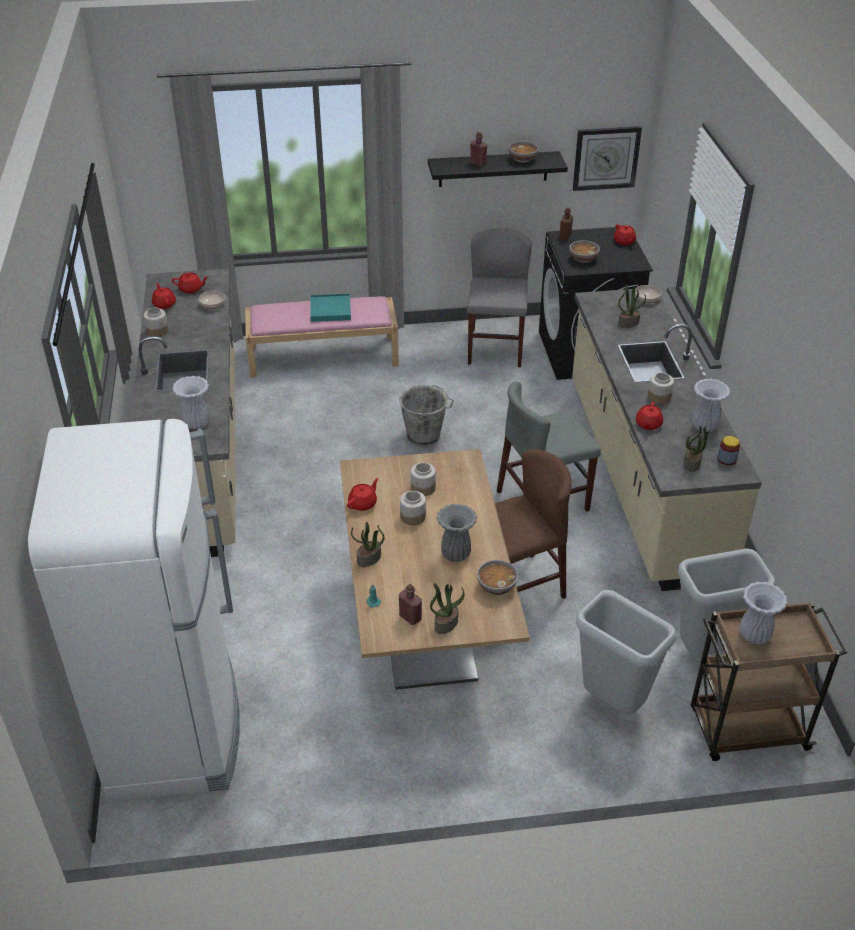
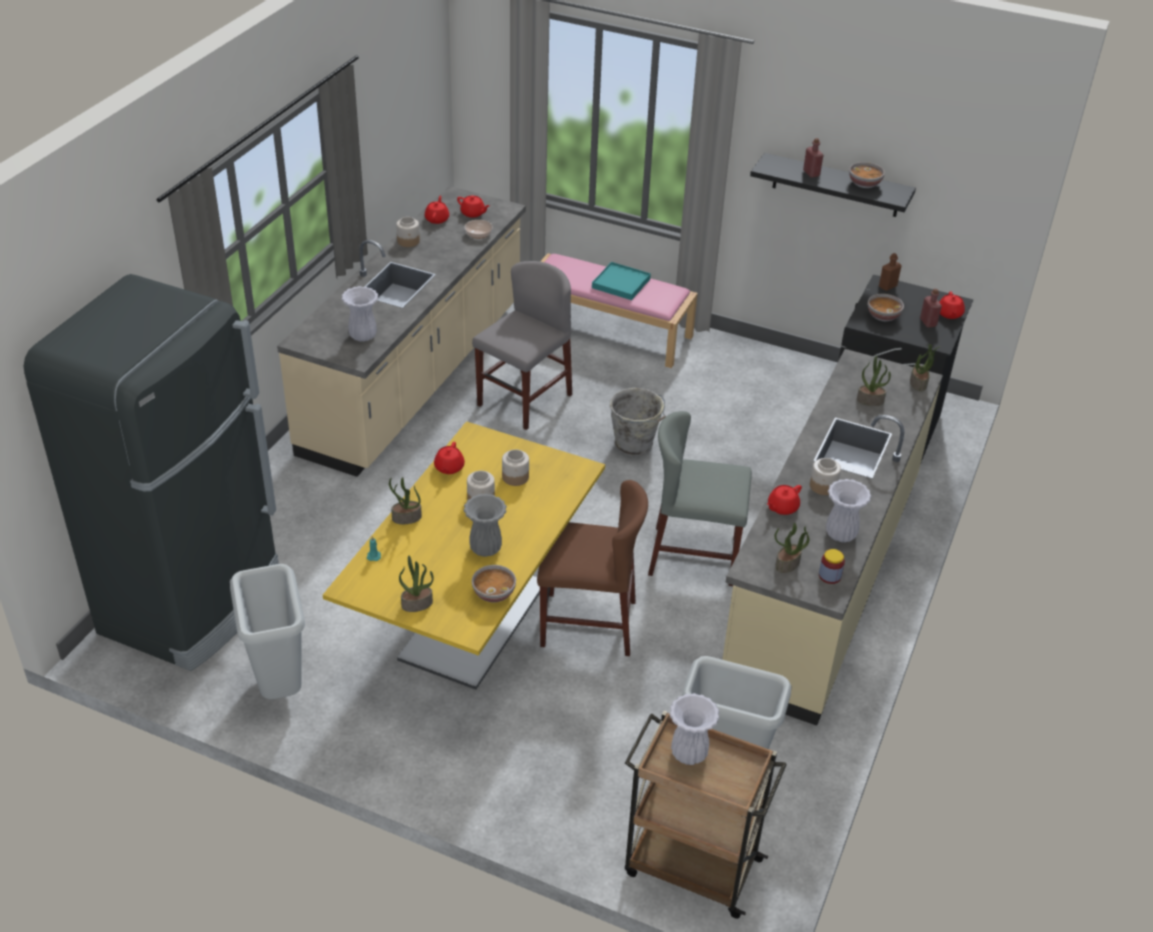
camera: 30 degrees right, 0 degrees up
(175, 729) = (193, 603): white fridge -> black fridge
(363, 503) = (449, 468): red teapot -> red teapot turned 120 degrees clockwise
(410, 617) = (392, 584): red bottle -> red bottle (928, 322)
(426, 627) = (474, 620): brown dining table -> yellow dining table
(495, 348) = (788, 387): grey chair -> grey chair (524, 400)
(606, 158) = (971, 212): wall clock -> none
(614, 703) = (583, 773): grey trash can -> grey trash can (281, 688)
(647, 299) = (919, 383): bowl -> potted plant

